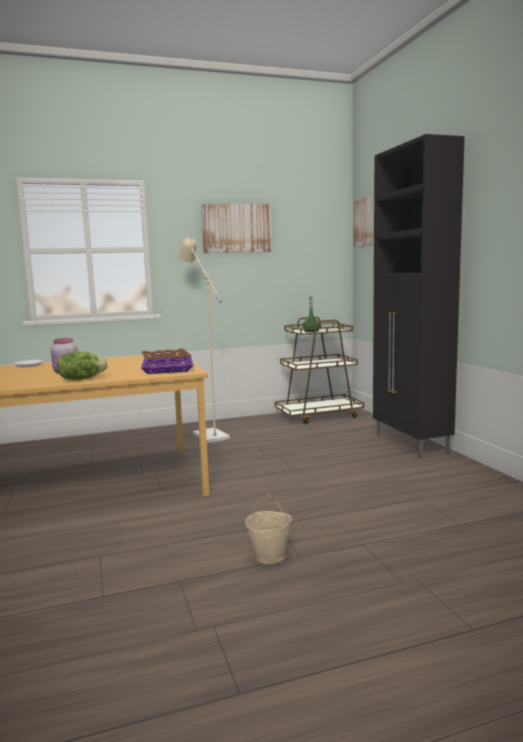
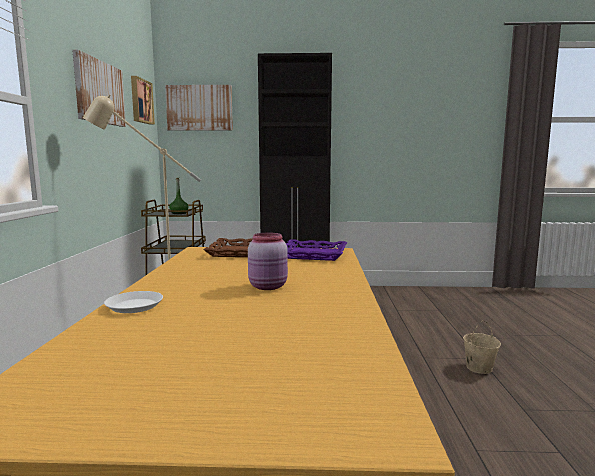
camera: 70 degrees left, 0 degrees up
(81, 379) = (335, 281): lettuce -> none
(313, 224) = (140, 101): none -> picture

